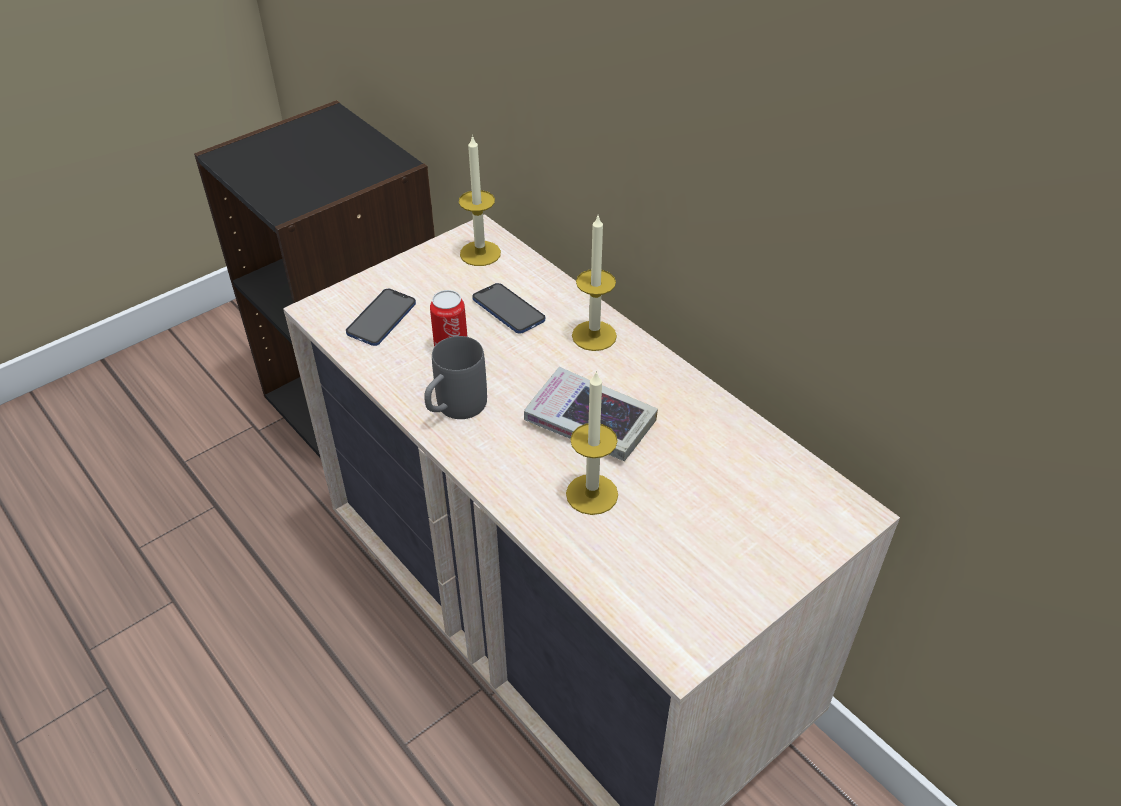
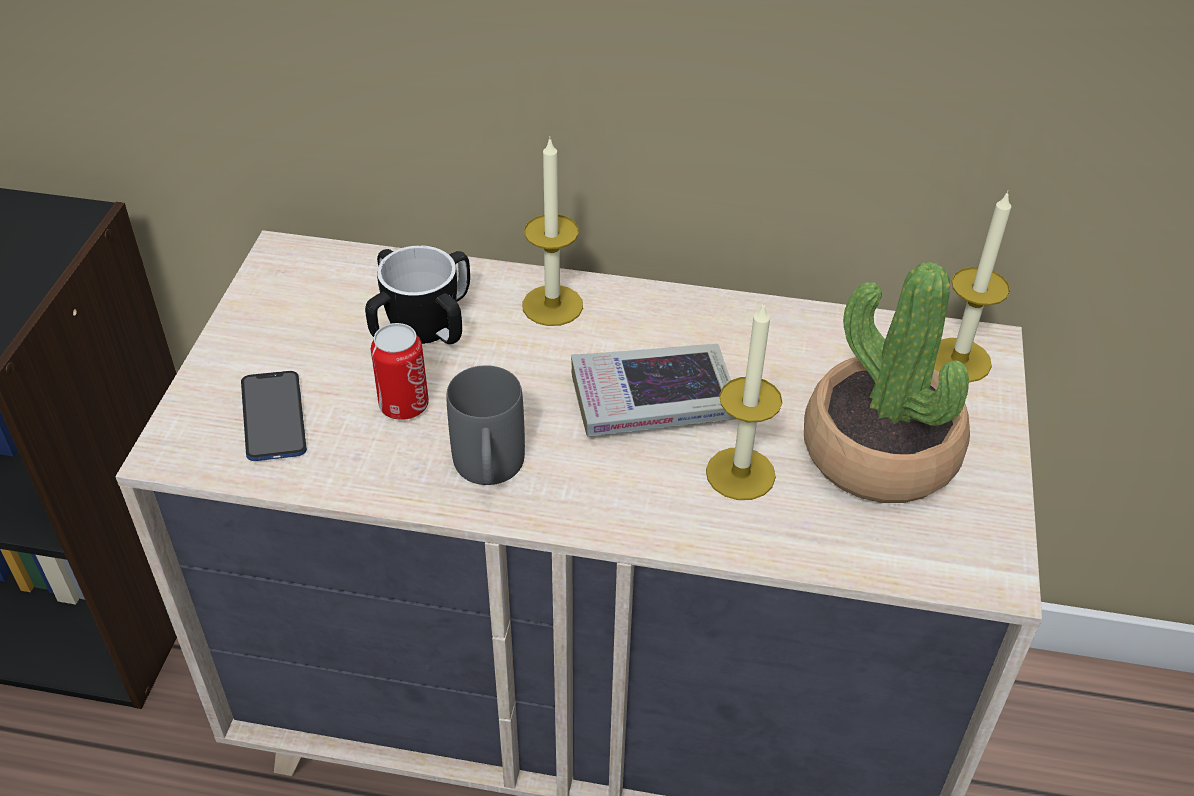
camera: 40 degrees left, 0 degrees up
(480, 253) = (312, 278): candle -> candle (959, 360)
(508, 310) = (422, 326): phone -> mug
(694, 534) = (879, 452): none -> potted plant

